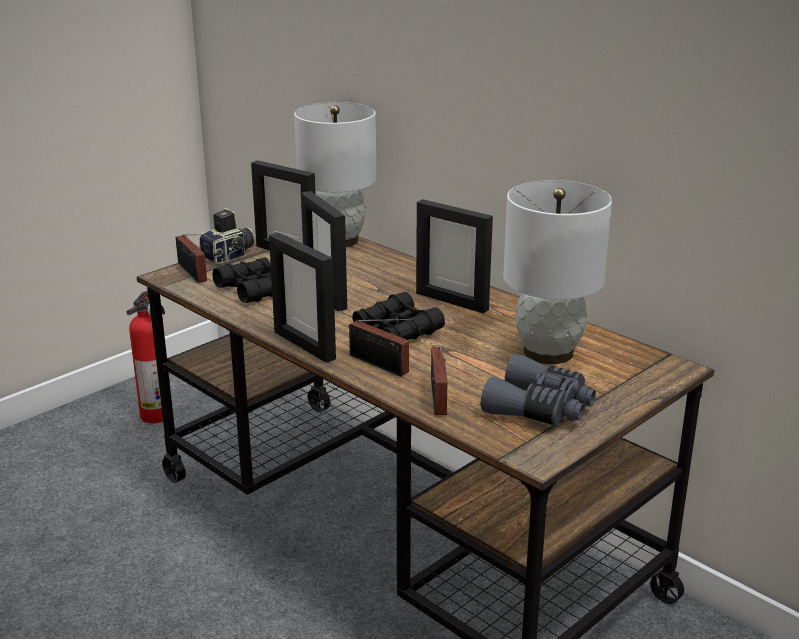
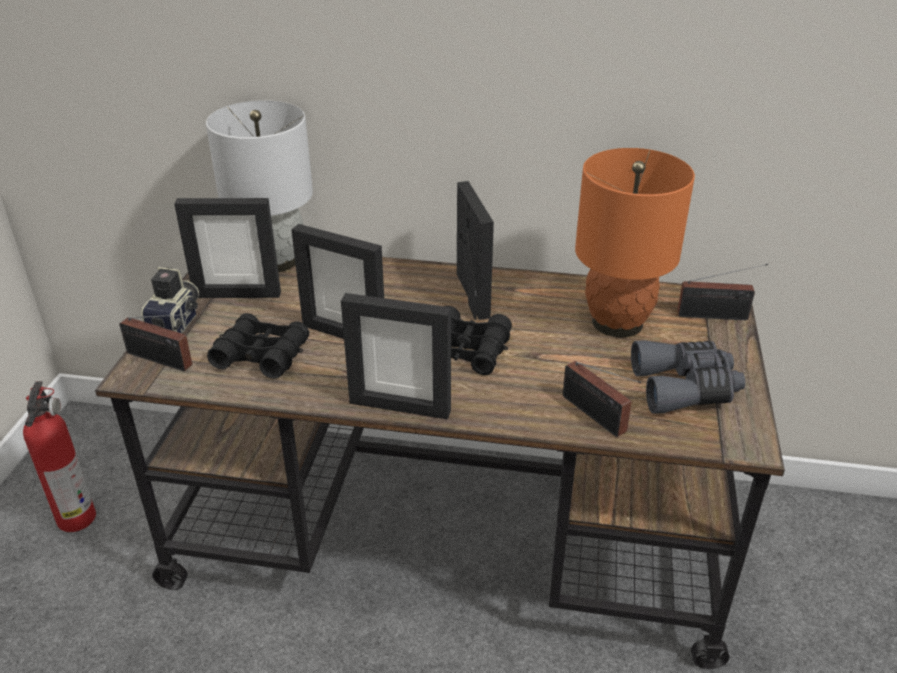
camera: 35 degrees left, 10 degrees up
(381, 365) = (501, 399): radio -> radio (716, 316)
(452, 300) = (470, 295): picture frame -> picture frame turned 105 degrees counterclockwise
(547, 352) = (616, 322): white table lamp -> orange table lamp

